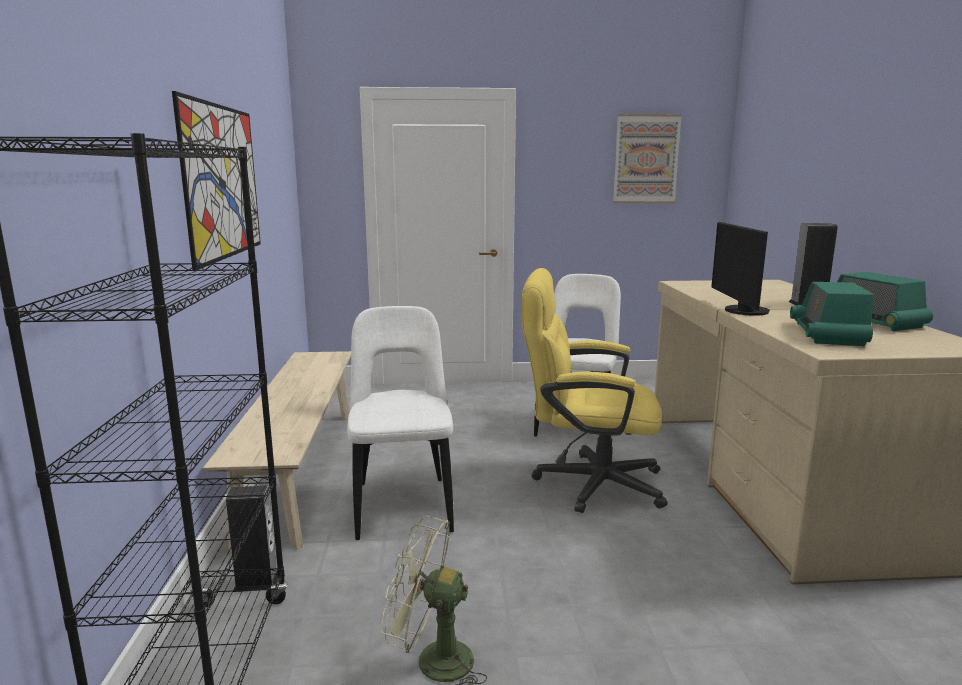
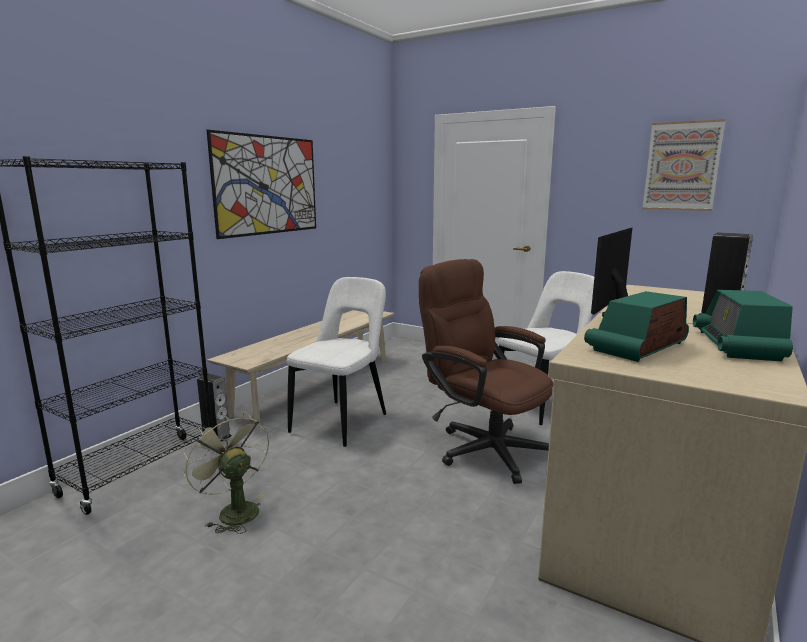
camera: 35 degrees right, 0 degrees up
(586, 482) = (484, 447): yellow office chair -> brown office chair

